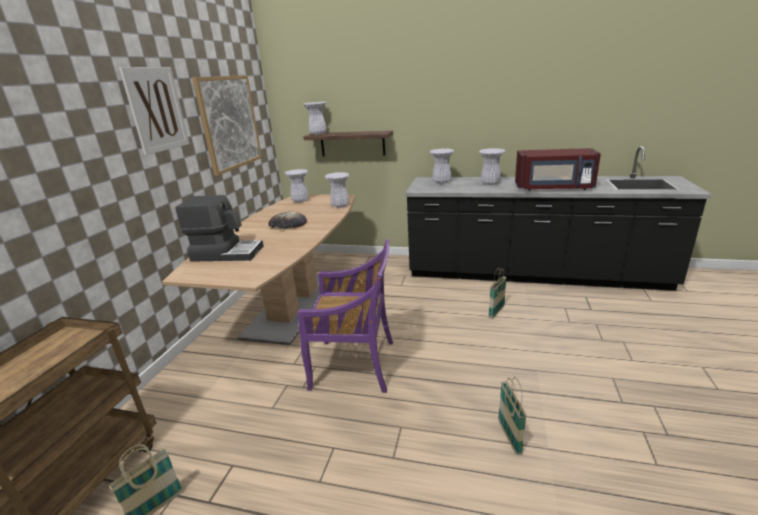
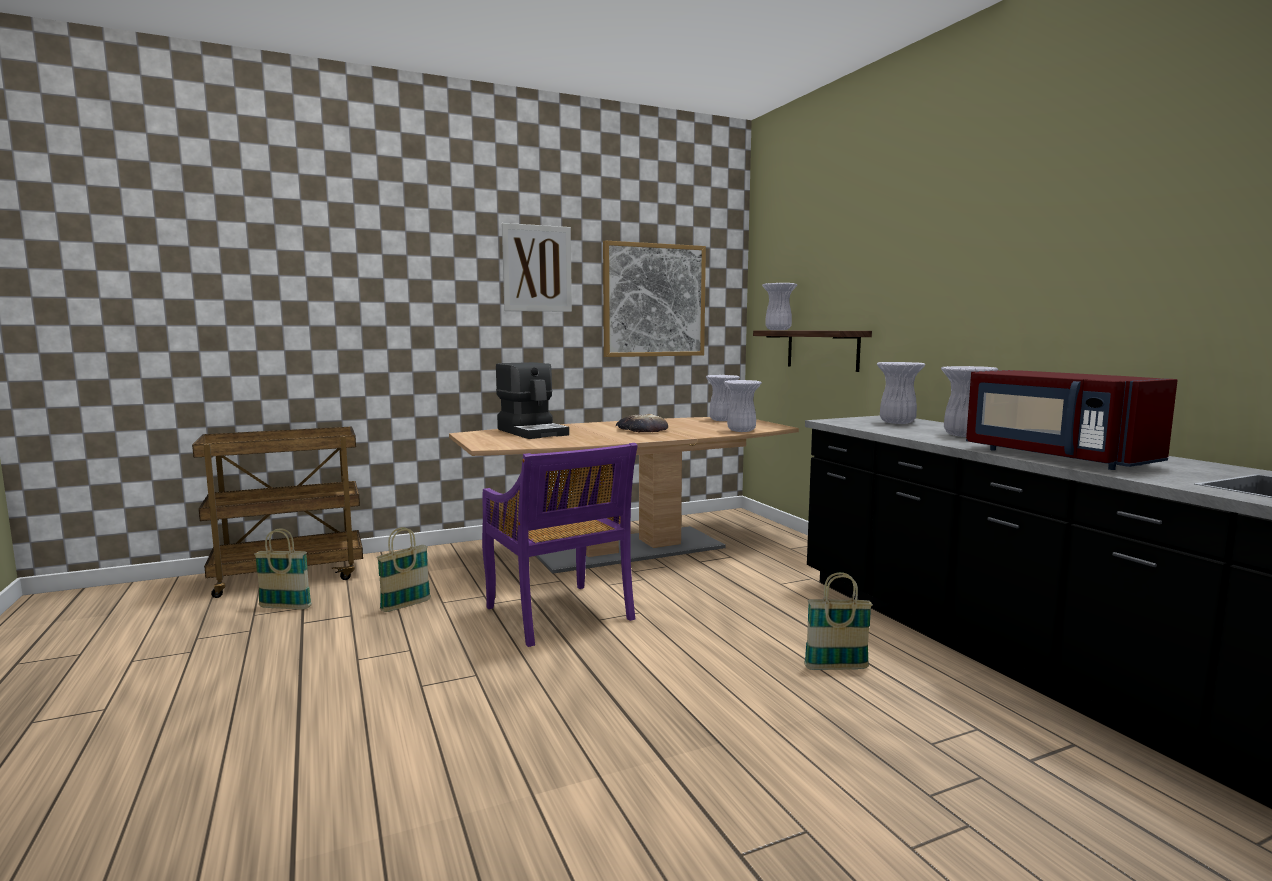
camera: 50 degrees right, 15 degrees down
(509, 437) = (527, 754): basket -> basket (405, 605)

